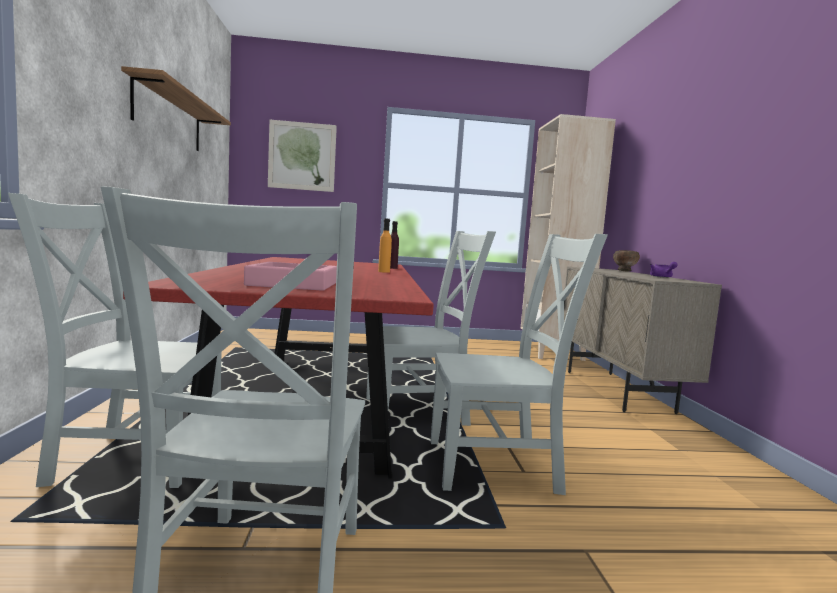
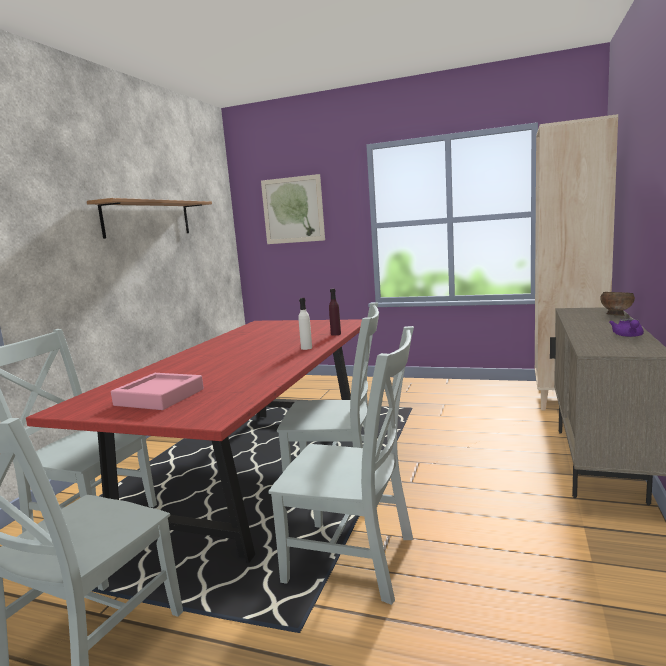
camera: 25 degrees right, 5 degrees up
(384, 272) = (306, 348): orange bottle -> white bottle

